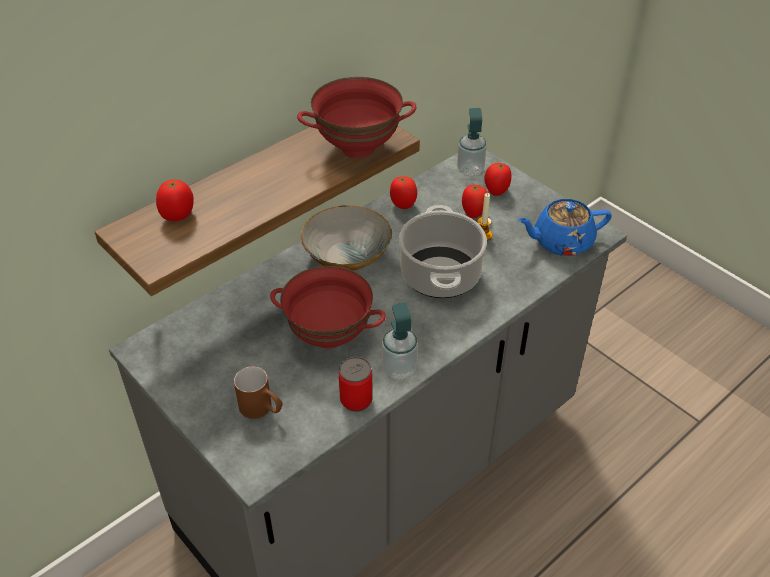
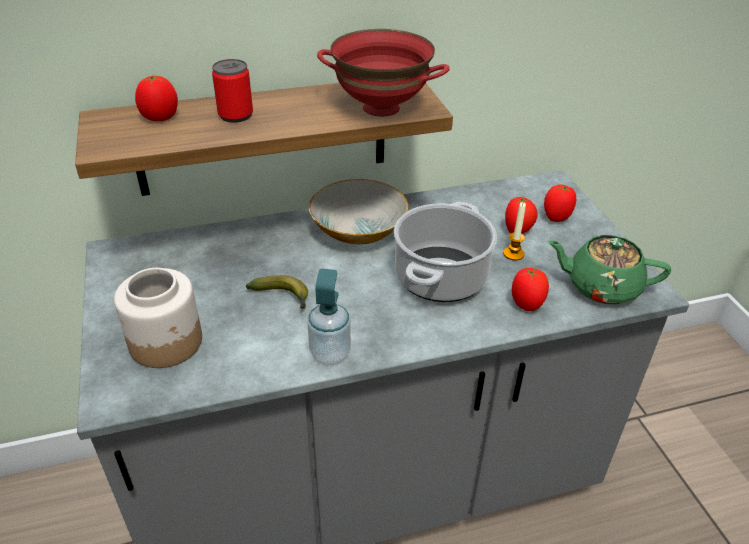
camera: 25 degrees right, 5 degrees down
(262, 409) = (167, 342): brown mug -> jar
(328, 337) = (283, 297): red bowl -> banana
(356, 400) = (263, 368): can -> can (235, 115)
(403, 204) = (447, 203): tomato -> tomato (526, 304)
(470, 170) = (540, 192): soap dispenser -> none
(561, 242) = (601, 287): blue teapot -> green teapot

